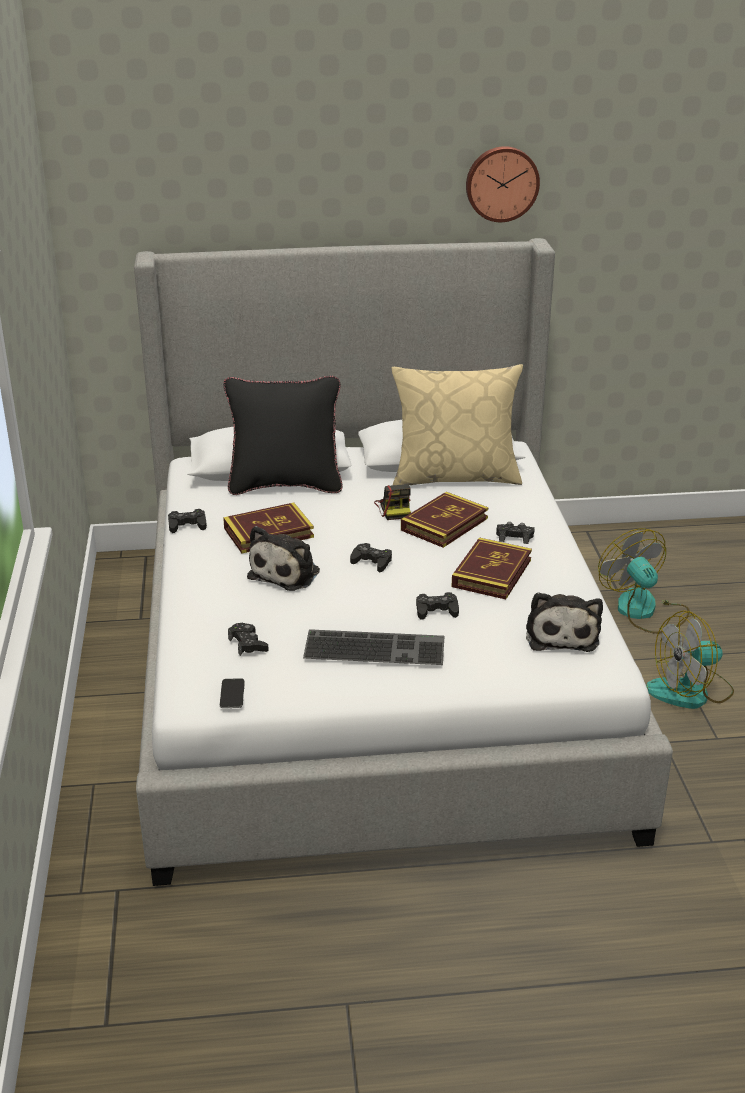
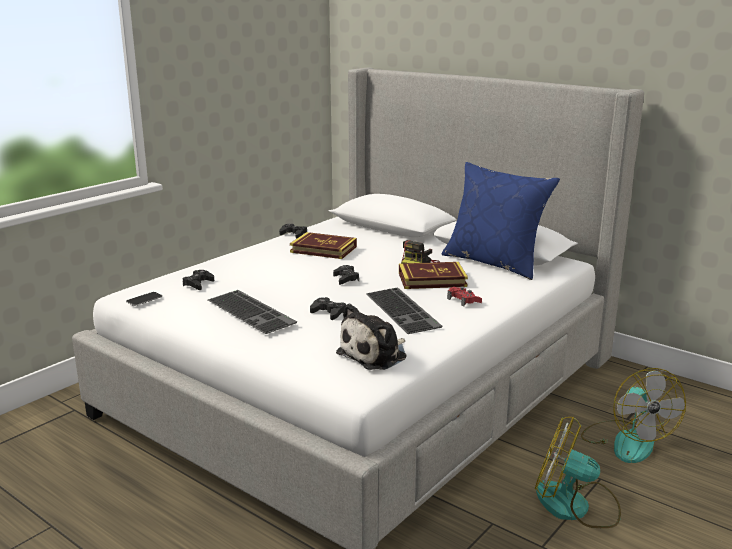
camera: 45 degrees right, 10 degrees down
(285, 485) = (382, 235): black pillow -> none
(287, 573) = (292, 267): plush toy -> none
(455, 476) = (494, 262): beige pillow -> blue pillow
(491, 573) = (404, 310): book -> keyboard
(501, 183) = (614, 39): wall clock -> none
(514, 537) = (463, 300): black game controller -> red game controller
(644, 611) = (626, 441): fan -> fan turned 150 degrees clockwise

